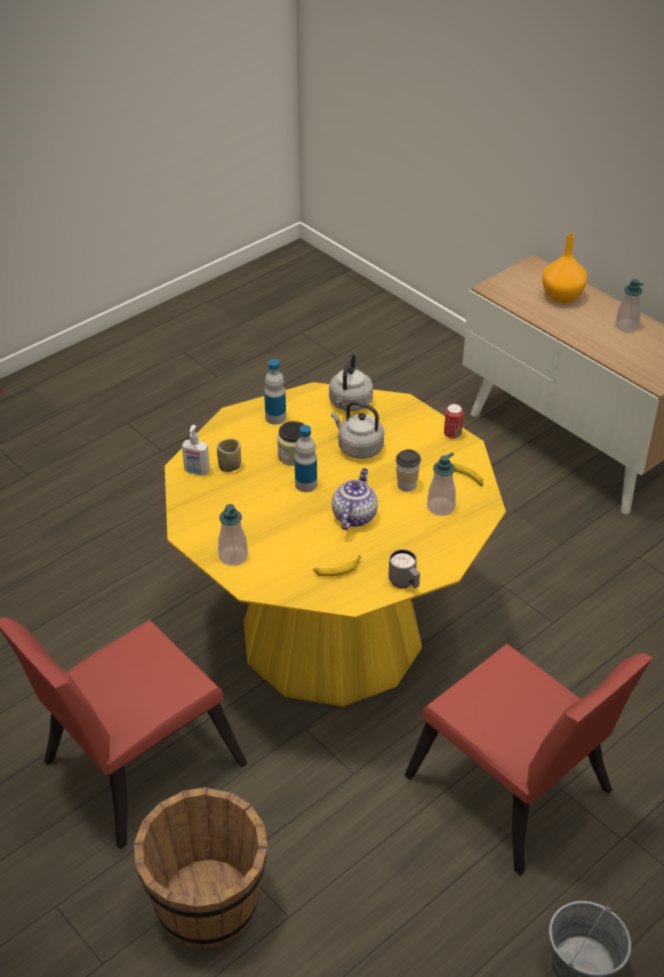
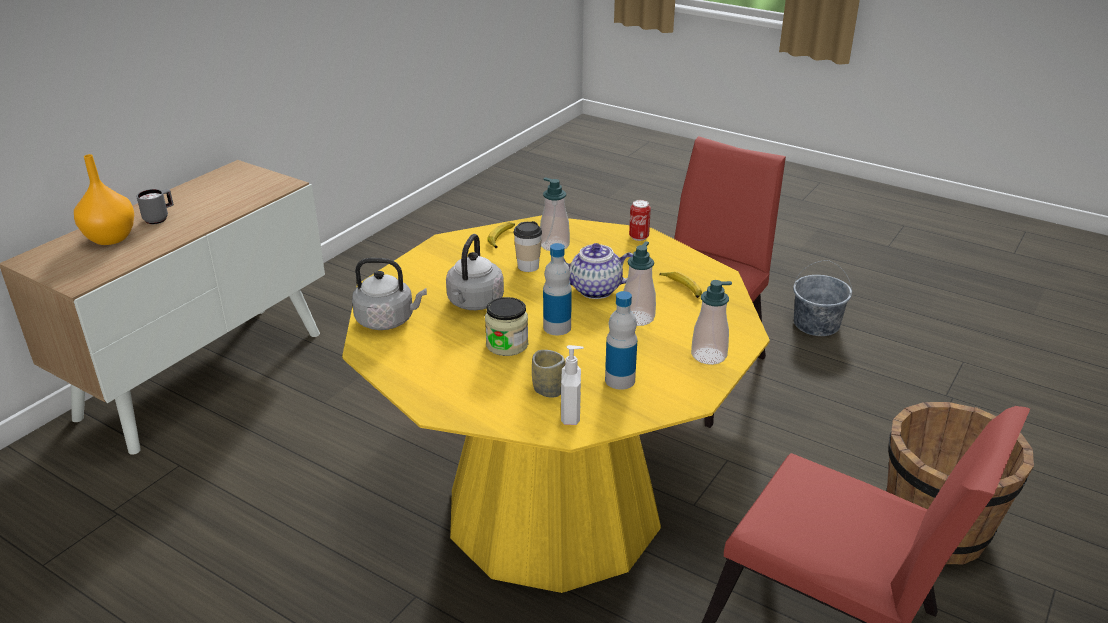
camera: 105 degrees left, 10 degrees down
(275, 417) = (431, 372): bottle -> bottle (620, 380)
(404, 583) = (675, 251): grey mug -> grey mug (160, 218)
(452, 434) = (430, 251): can -> can (639, 237)
(626, 326) = (181, 201): soap dispenser -> soap dispenser (637, 318)

